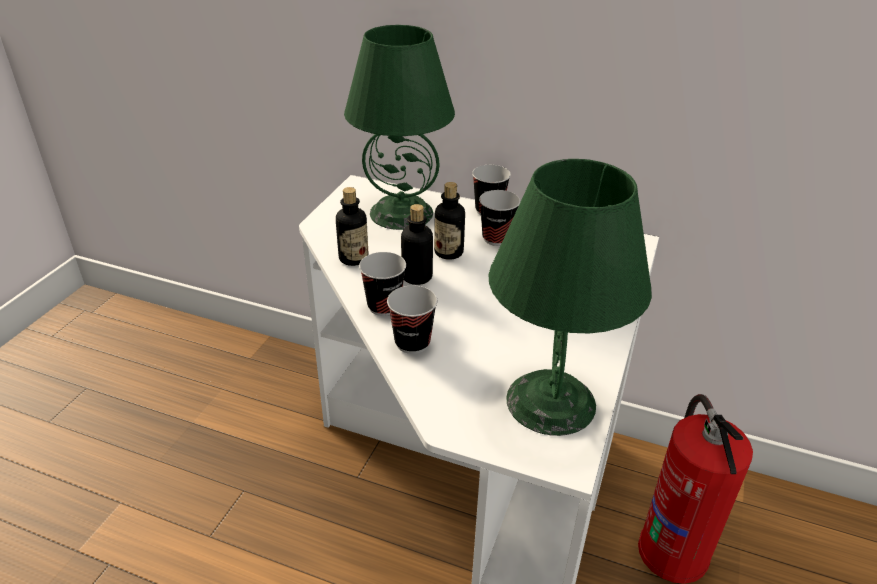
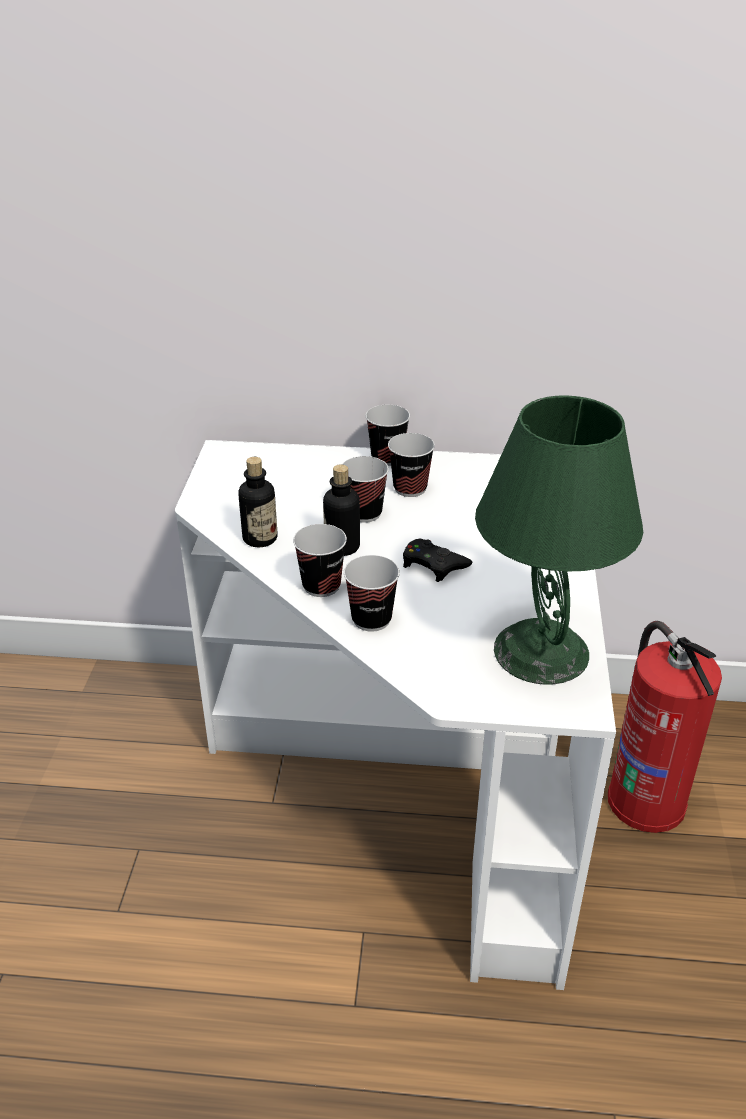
camera: 15 degrees left, 0 degrees up
(400, 213) = (288, 477): green table lamp -> none
(448, 252) = (364, 513): bottle -> cup
(487, 305) = (433, 565): none -> black game controller

